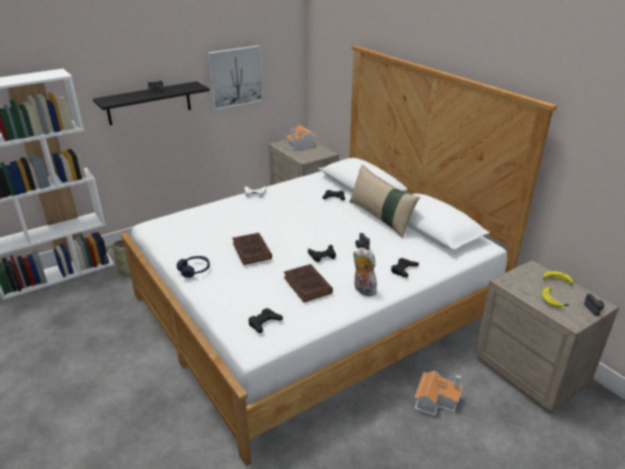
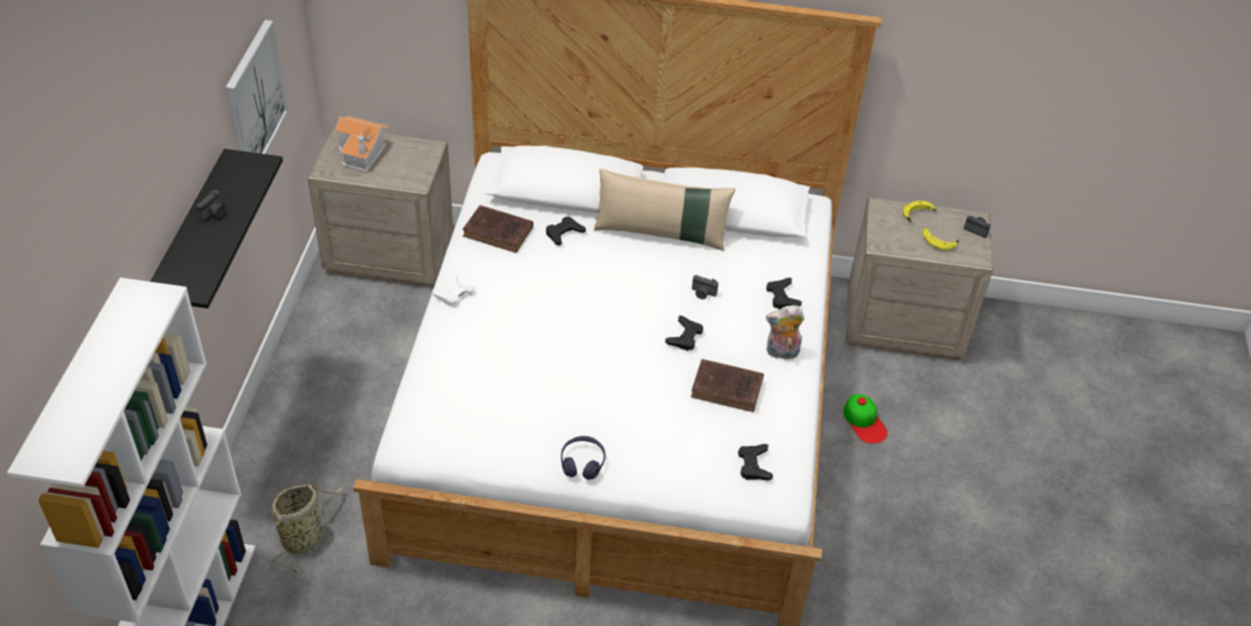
camera: 50 degrees left, 15 degrees up
(252, 251) = (606, 388): brown book -> brown book (499, 232)
(436, 400) = (864, 422): toy house -> cap

